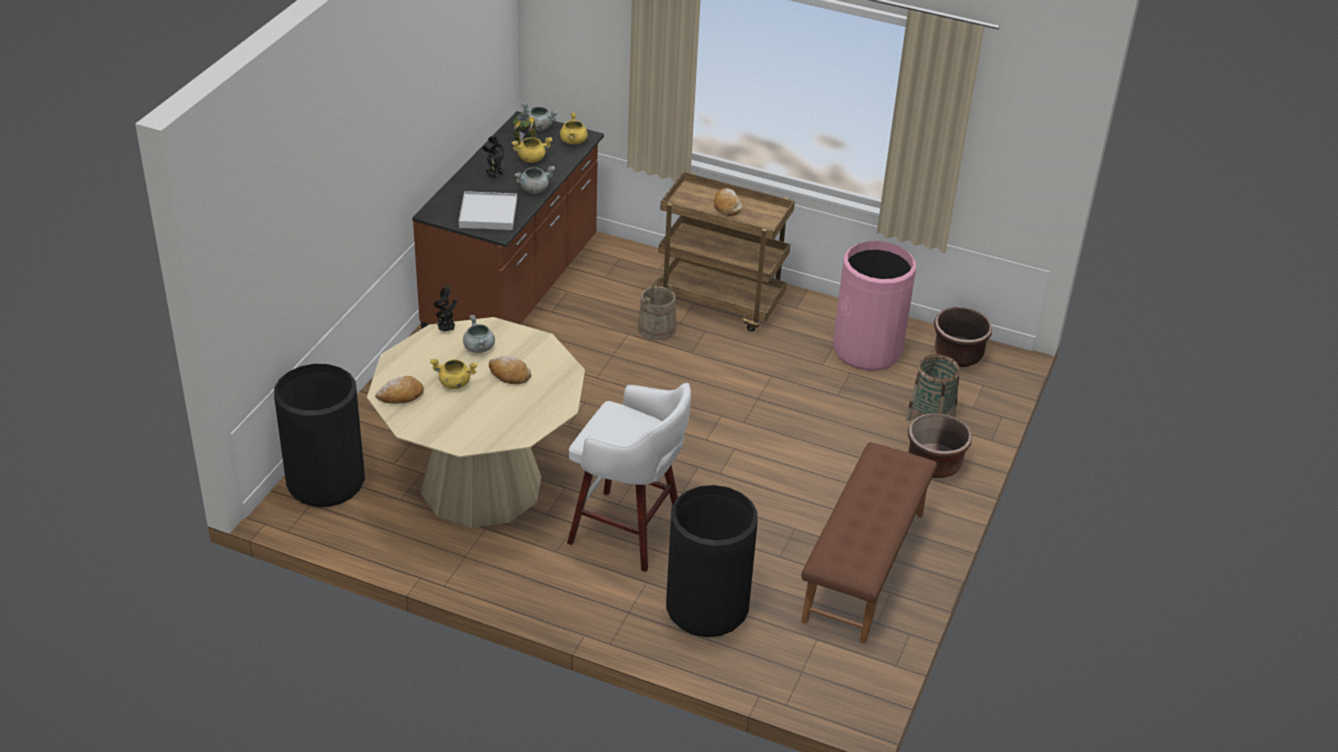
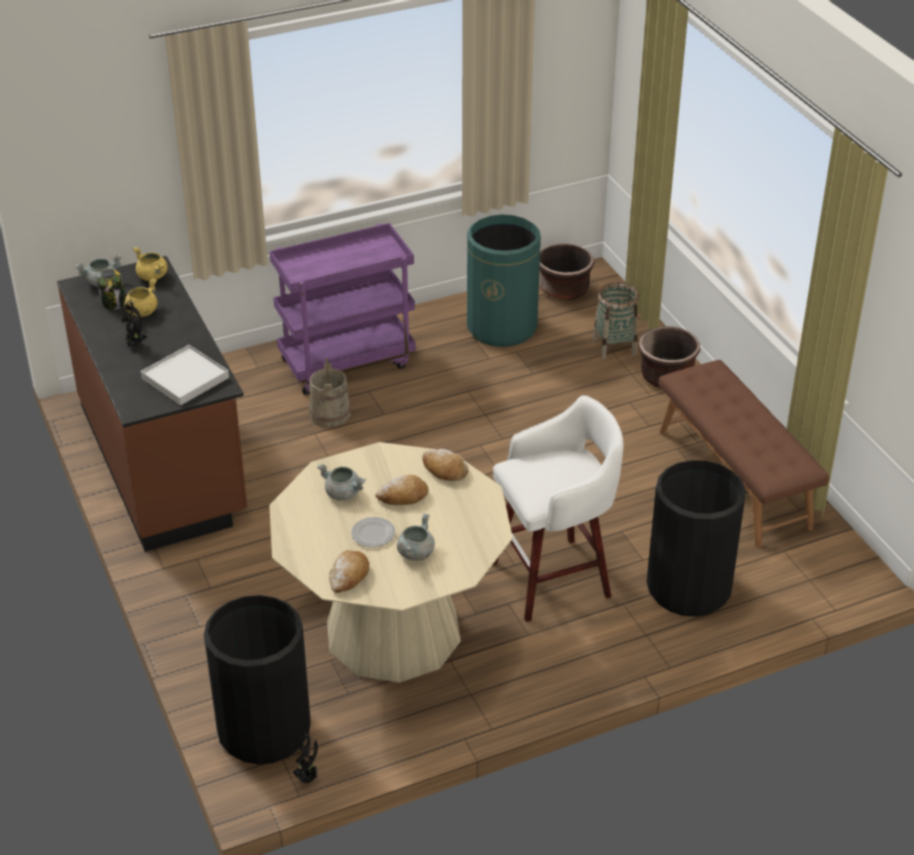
camera: 45 degrees left, 0 degrees up
(447, 330) = (292, 498): potted plant -> potted plant (307, 779)
(454, 383) = (373, 534): yellow cooking pot -> plate
(534, 189) = (188, 334): grey cooking pot -> grey cooking pot (415, 553)
(721, 303) = (347, 362): brown cart -> purple cart
(727, 206) = (339, 259): bread -> bread (444, 470)
(867, 350) = (502, 327): pink trash can -> green trash can

